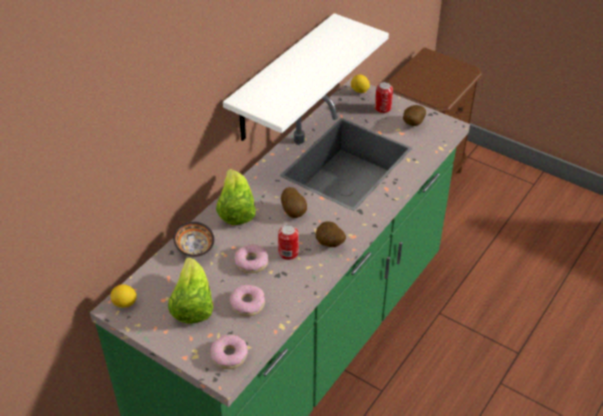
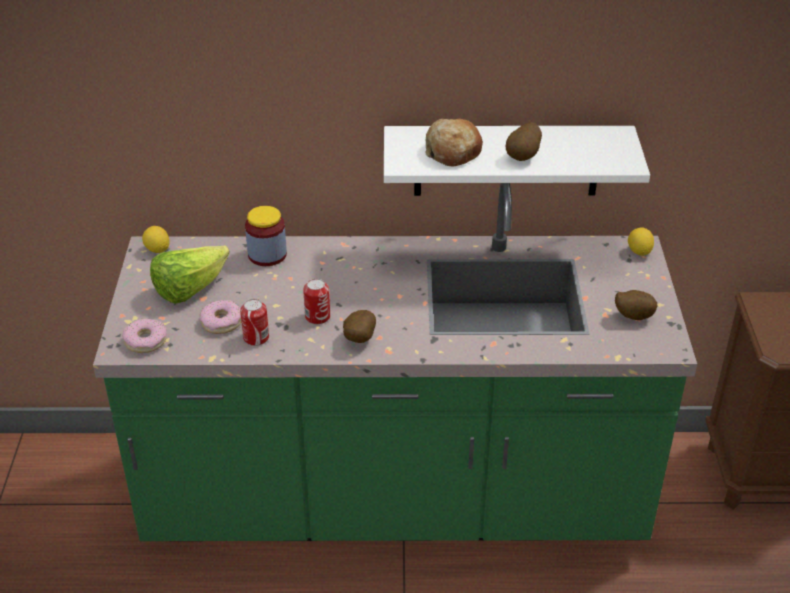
camera: 55 degrees right, 5 degrees down
(195, 247) = (267, 255): bowl -> jar
(236, 210) = (343, 255): lettuce -> none
(251, 262) = (280, 299): donut -> none
(287, 88) = (453, 152): none -> bread
(294, 212) = (382, 294): potato -> potato (523, 157)
(383, 108) = (632, 282): can -> can (256, 337)

